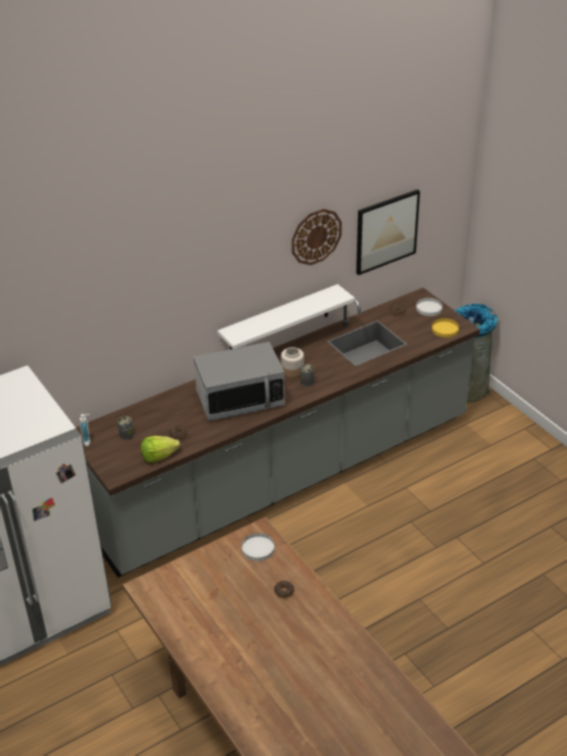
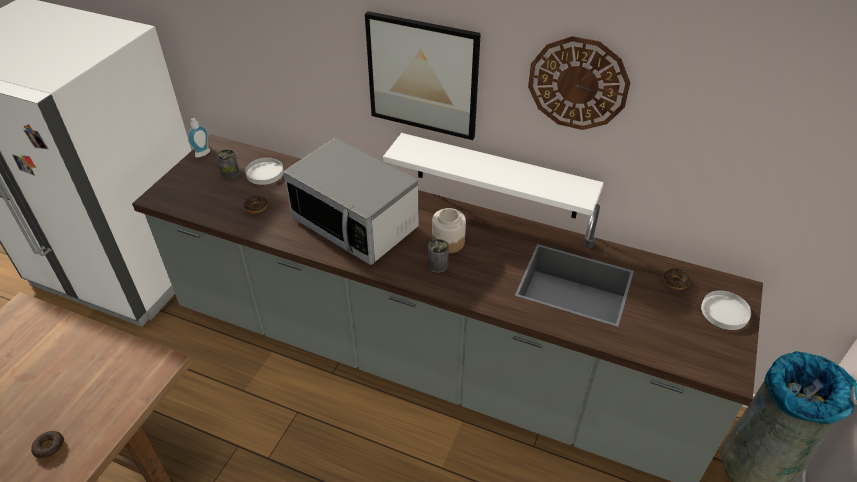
camera: 55 degrees right, 5 degrees up
(158, 456) = (209, 211): lettuce -> none
(258, 548) = (124, 379): white plate -> white plate (264, 173)
(386, 231) = (721, 151): picture -> picture (423, 76)
(445, 329) = (700, 354): yellow plate -> none

